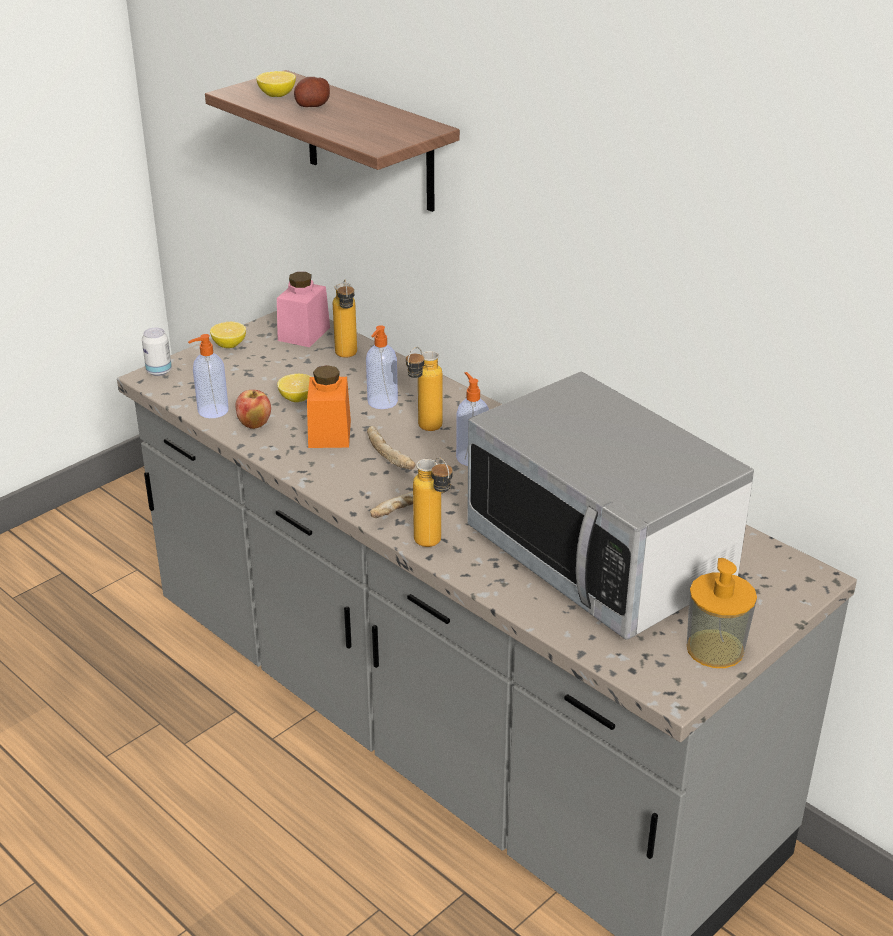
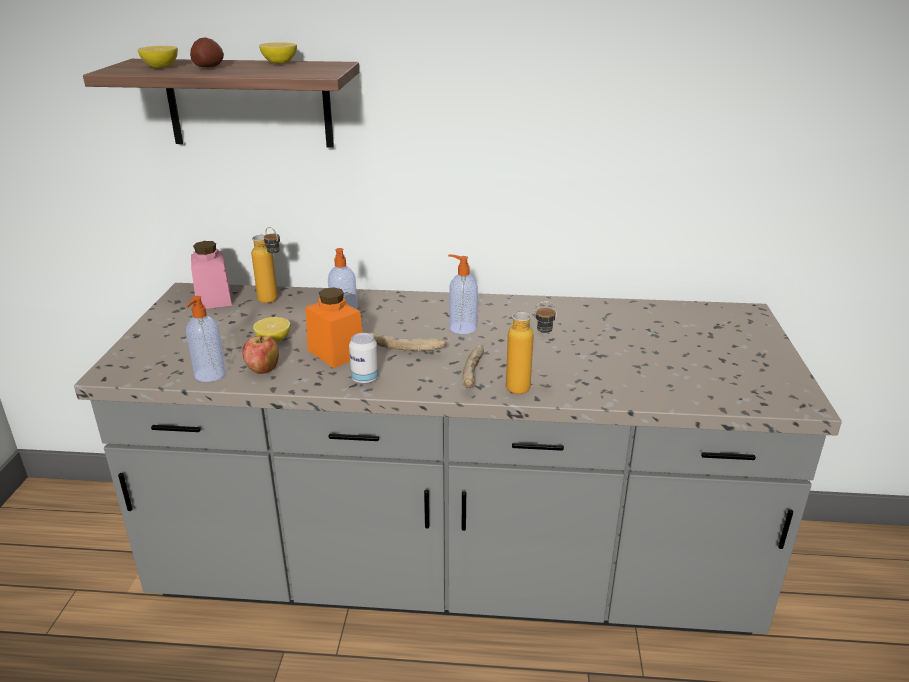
camera: 40 degrees left, 5 degrees down
(159, 371) = (113, 365): can -> can (365, 379)
(229, 345) = (156, 326): lemon -> lemon (279, 63)
(423, 430) = (402, 324): bottle -> none
(600, 556) = (634, 349): microwave -> none
(715, 649) = (777, 369): soap dispenser -> none

